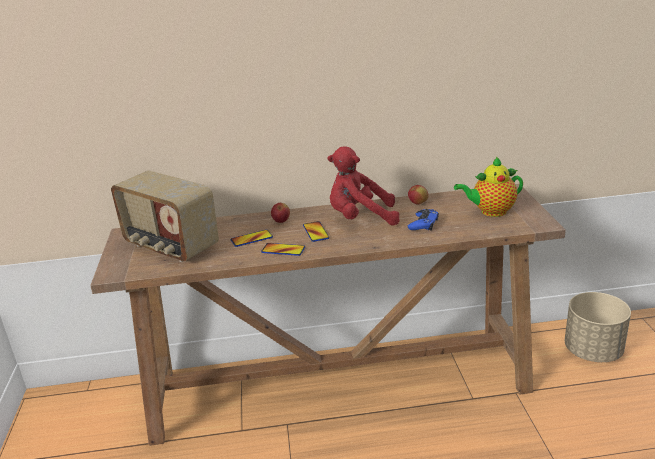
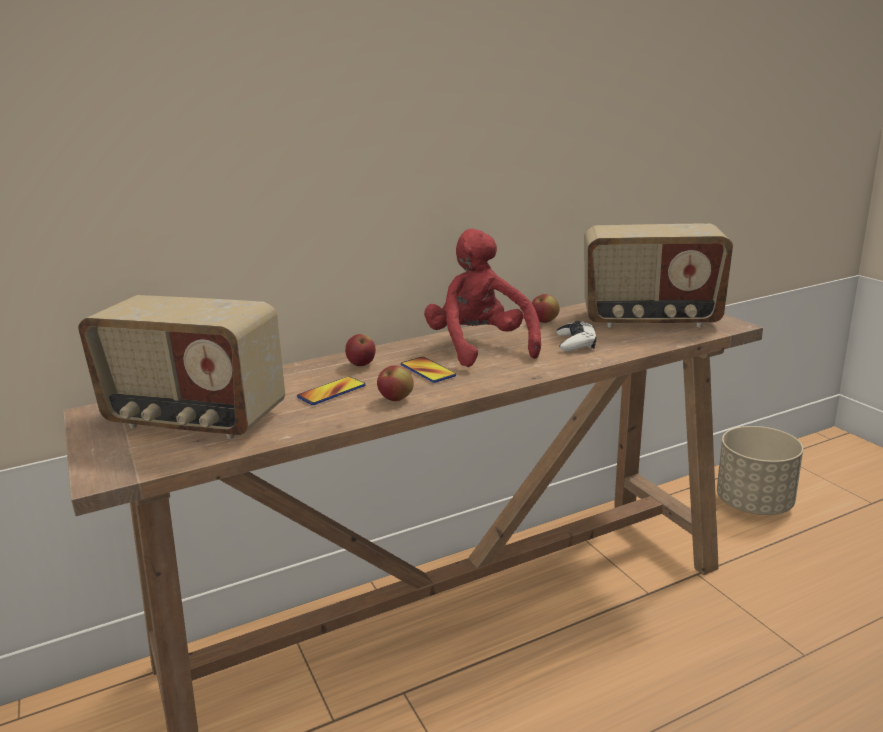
camera: 20 degrees left, 5 degrees down
(283, 250) = (396, 399): phone -> apple
(360, 219) = (480, 347): red plush toy -> red plush toy turned 90 degrees clockwise
(423, 224) = (576, 343): blue game controller -> white game controller
(490, 212) = (650, 320): teapot -> radio

